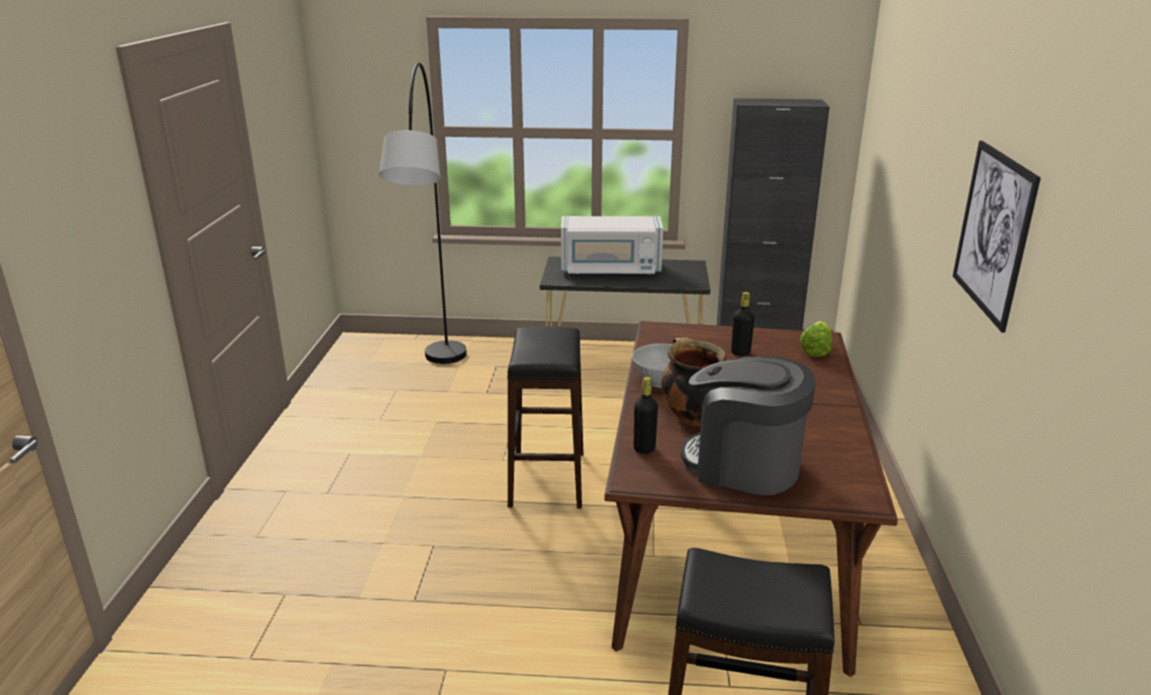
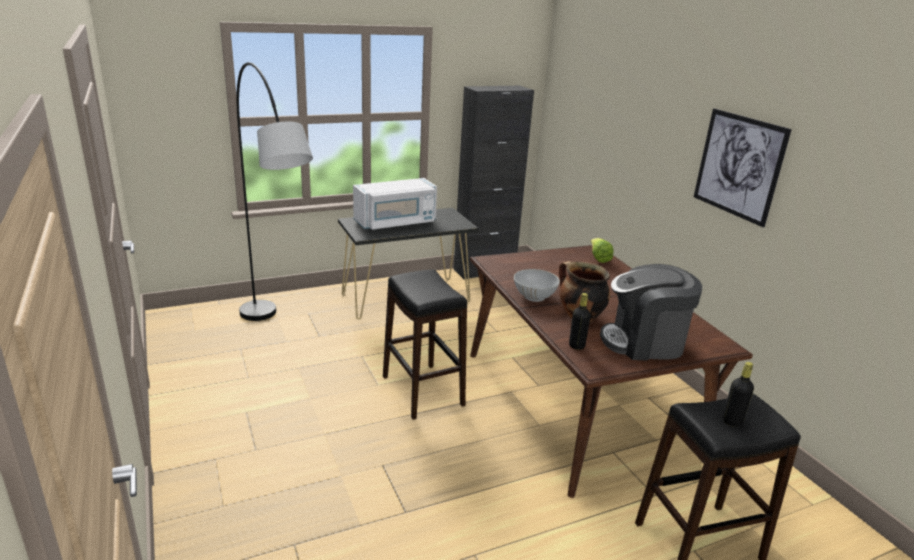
camera: 30 degrees left, 0 degrees up
(740, 352) = (558, 268): black bottle -> black bottle (732, 421)

